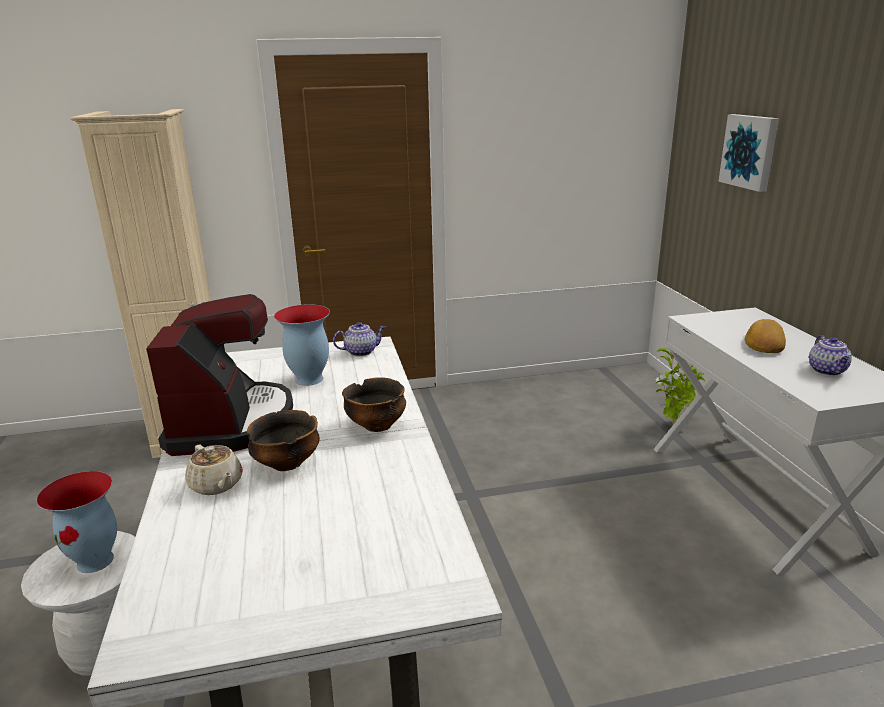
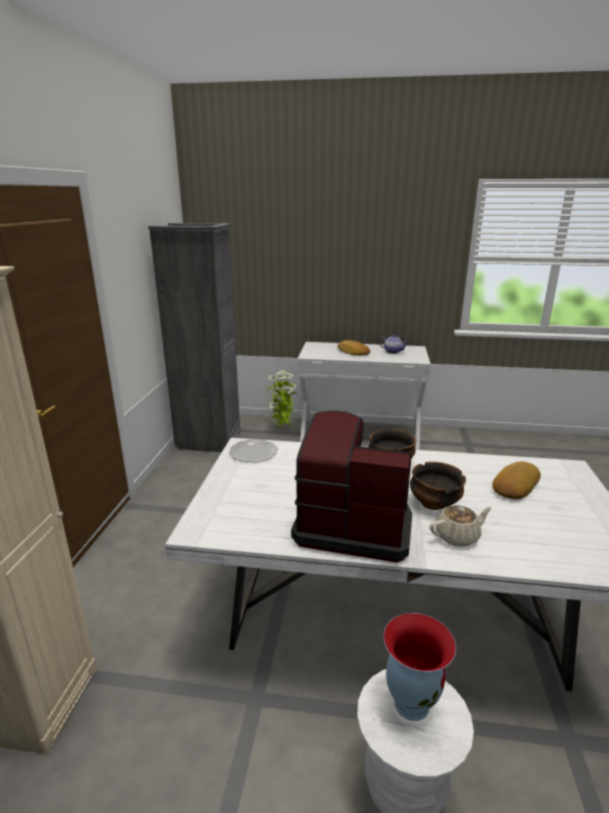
camera: 70 degrees left, 0 degrees up
(309, 380) = (291, 481): vase -> none
(361, 352) = (253, 452): teapot -> plate
(361, 525) = (514, 485): none -> bread
(585, 388) = (209, 440): none -> grey cabinet
(750, 151) = (274, 253): picture -> none

